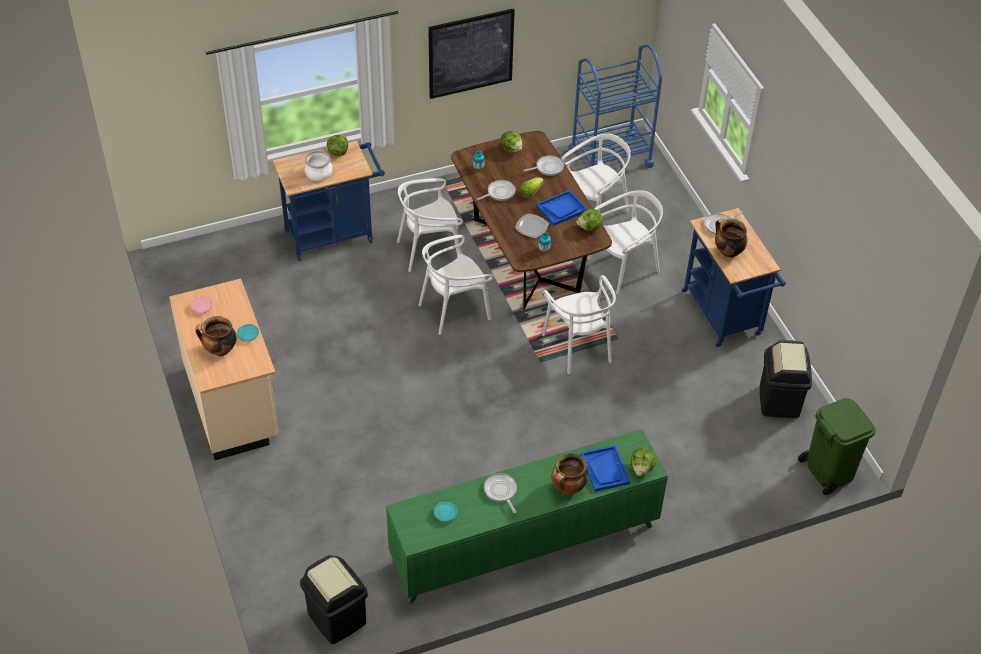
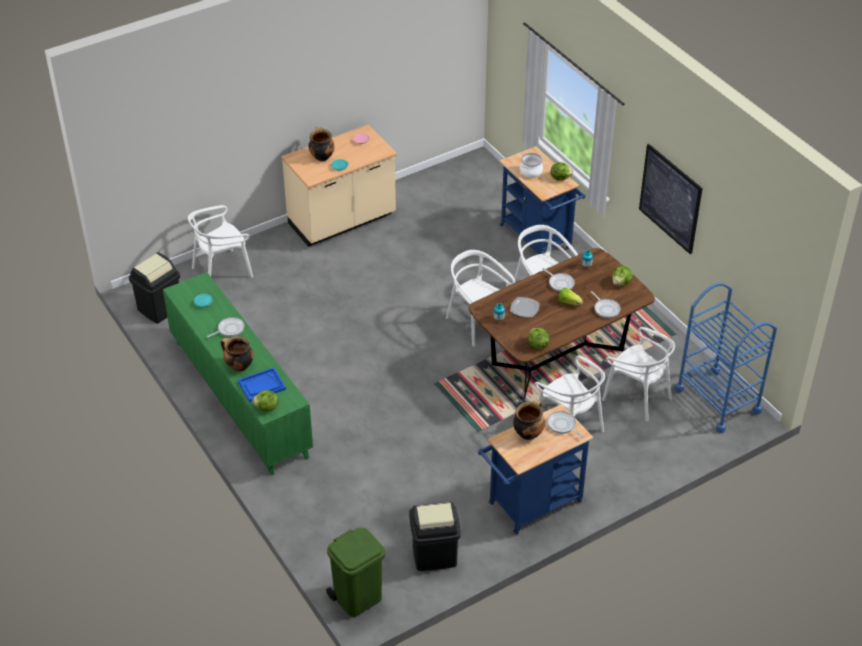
camera: 80 degrees right, 5 degrees down
(561, 209) = (555, 324): blue tray -> none
(578, 346) = (459, 406): white chair -> white chair (222, 271)

